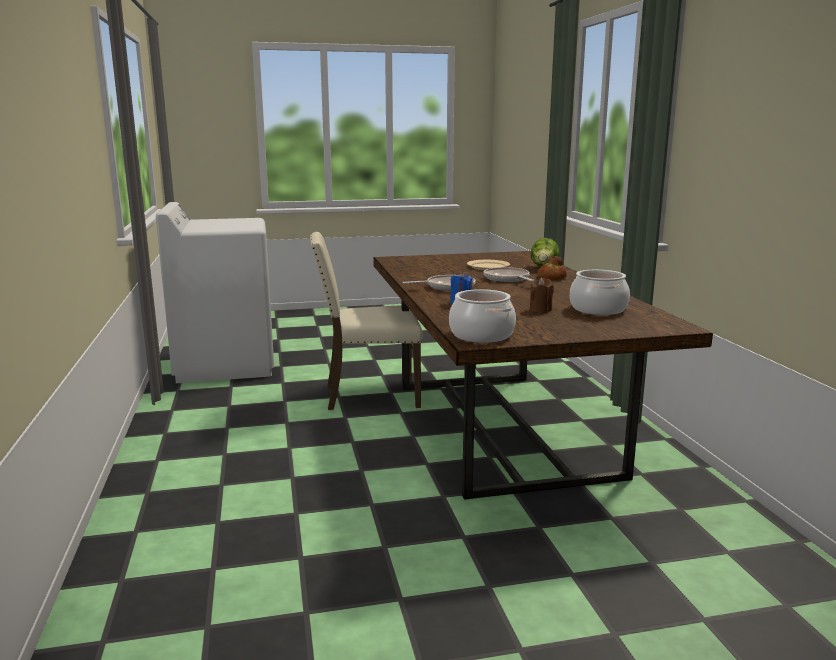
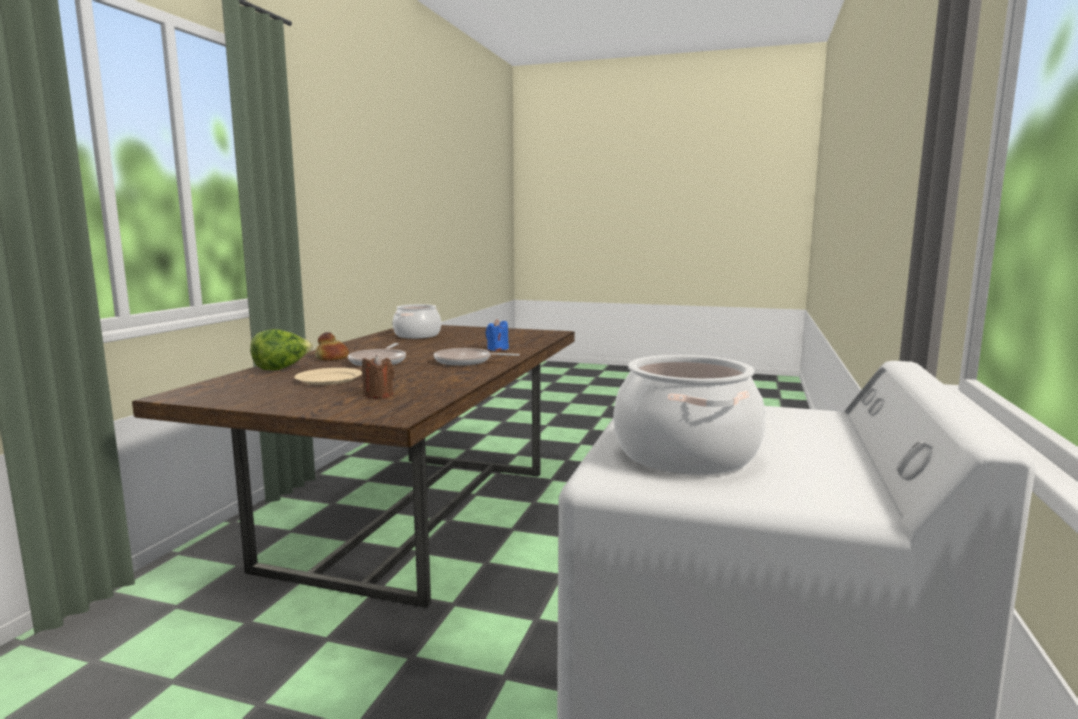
camera: 150 degrees left, 5 degrees down
(369, 395) = (489, 608): beige chair -> none
(482, 335) = (542, 333): cooking pot -> cooking pot (685, 454)
(540, 310) = (456, 339): brown candle -> brown candle (378, 395)

